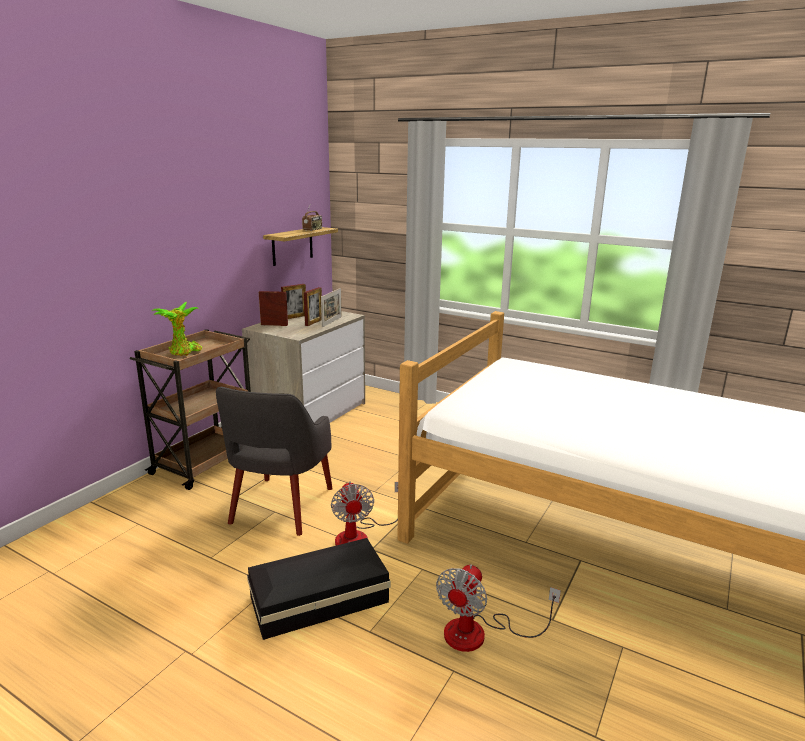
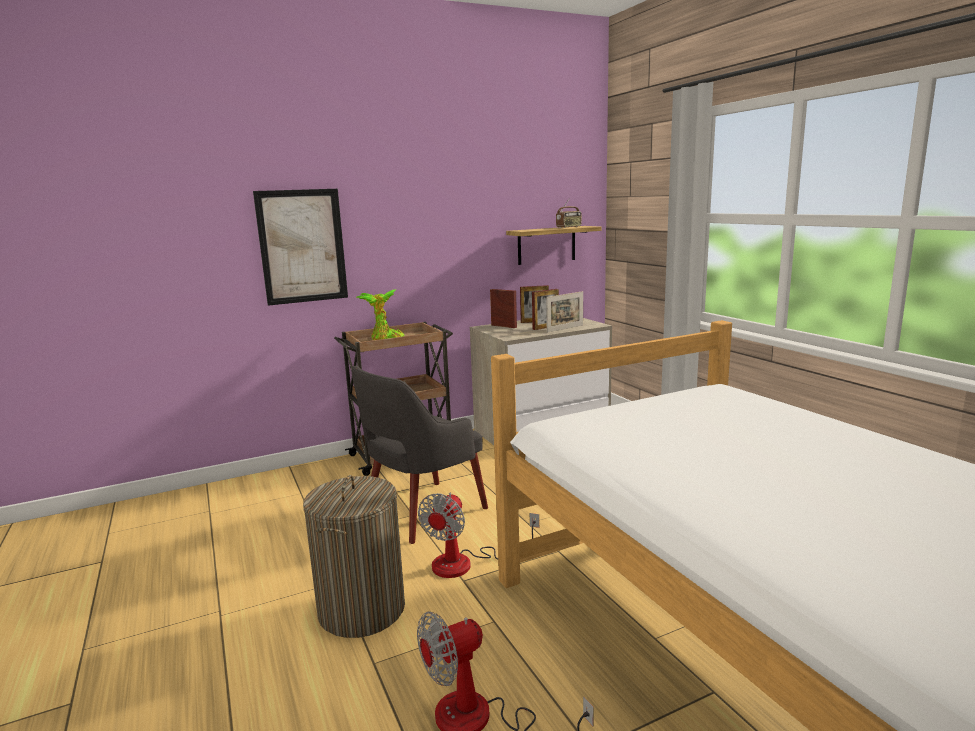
camera: 35 degrees right, 5 degrees down
(89, 265) = (302, 246): none -> picture
(316, 599) = (362, 609): black storage box -> laundry basket

